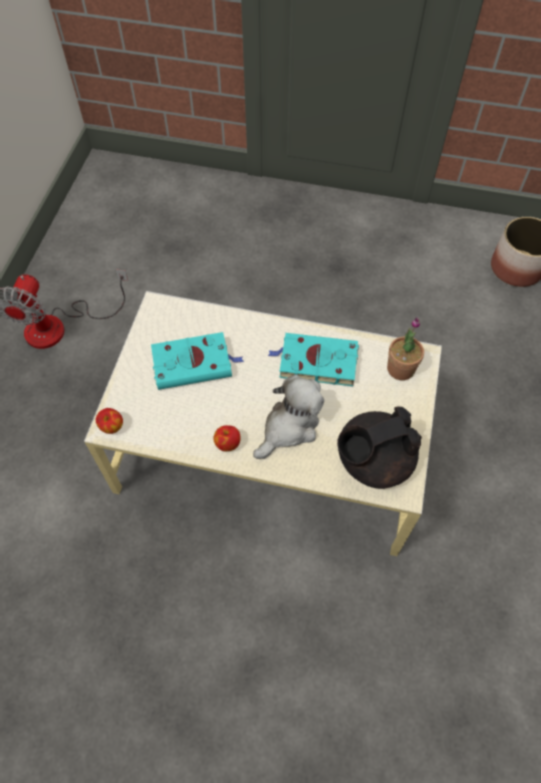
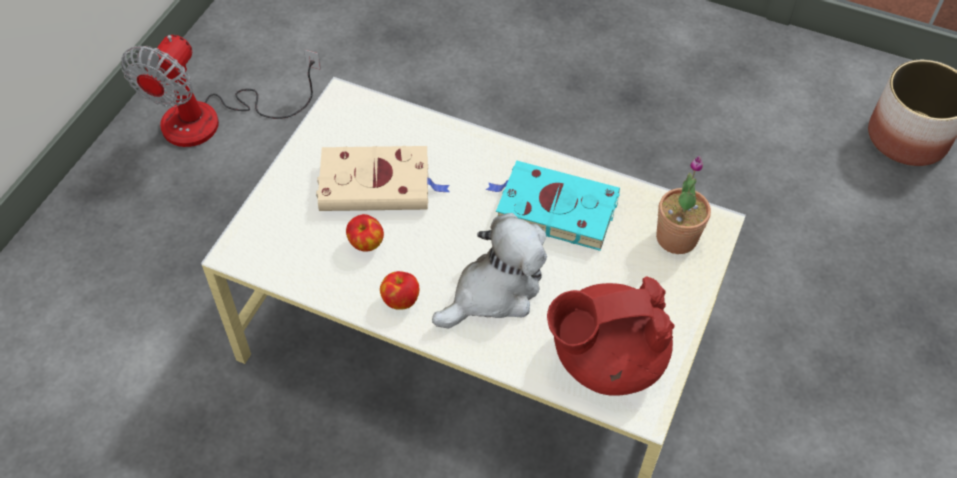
camera: 10 degrees right, 5 degrees down
(112, 427) = (243, 250): apple -> apple (366, 244)
(194, 363) = (378, 184): turquoise book -> beige book
(372, 461) = (605, 358): black teapot -> red teapot

